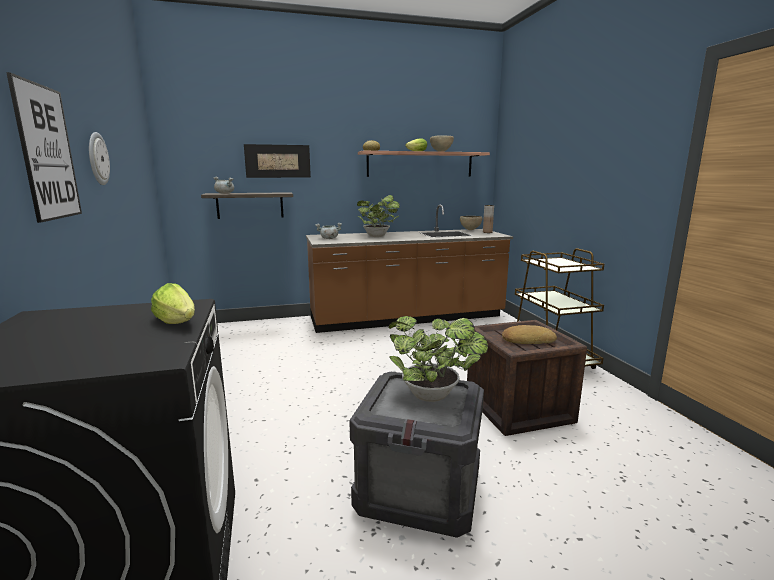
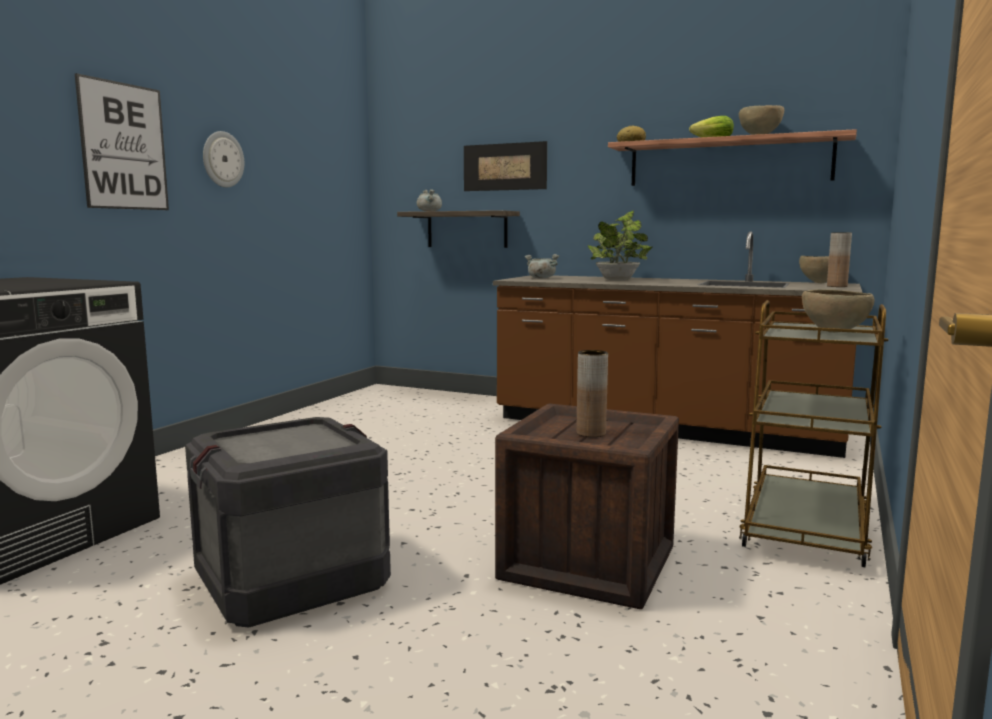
camera: 40 degrees right, 5 degrees down
(178, 322) = (51, 285): lettuce -> none
(434, 397) = (304, 444): potted plant -> none
(527, 340) = (591, 433): bread -> brown vase
(566, 264) = (834, 332): none -> brown bowl

